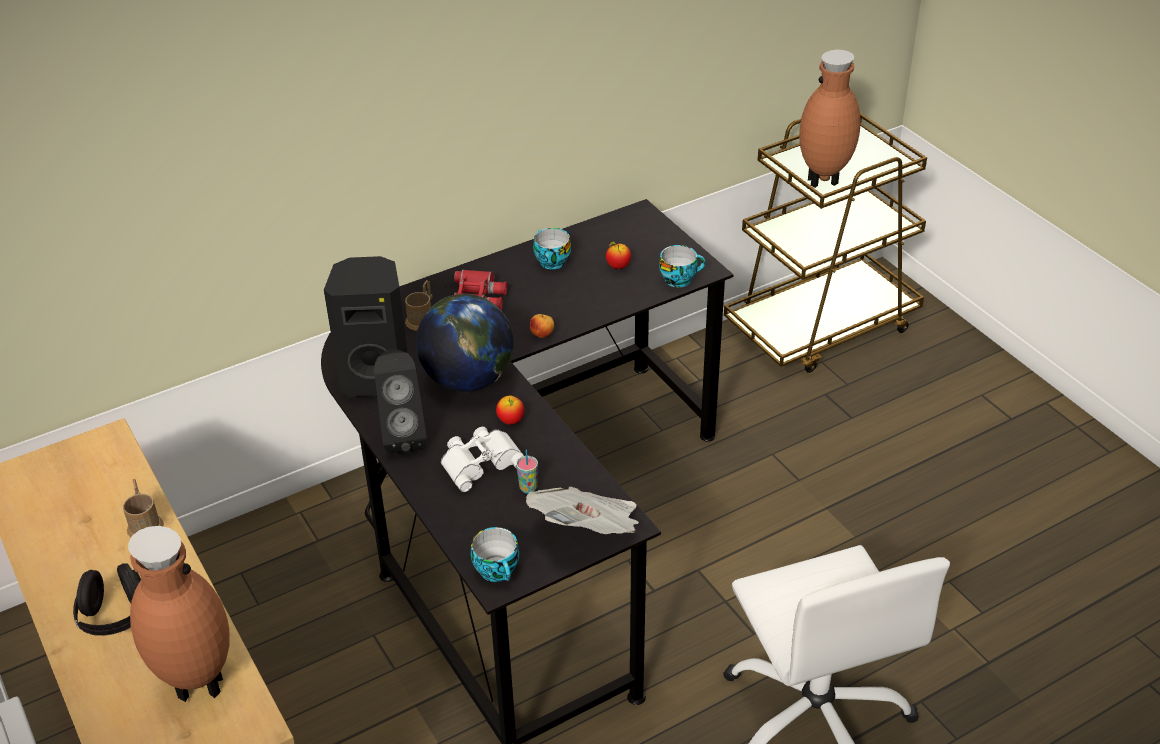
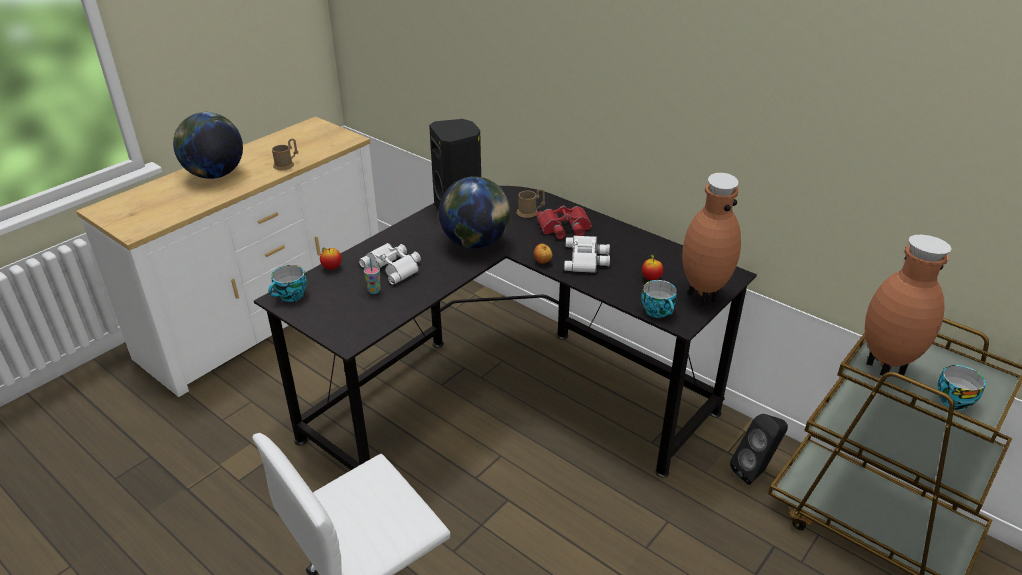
camera: 70 degrees right, 5 degrees down
(116, 616) = (215, 175): black headphones -> globe
(196, 686) = (165, 208): brown vase -> brown vase (701, 296)
(403, 435) = (409, 232): black speaker -> black speaker (755, 472)
(511, 421) = (440, 269): apple -> apple (332, 267)
(550, 261) = (633, 247): cup -> cup (953, 399)
(555, 300) = (587, 259): none -> white binoculars
(588, 531) = (338, 325): newspaper -> none

